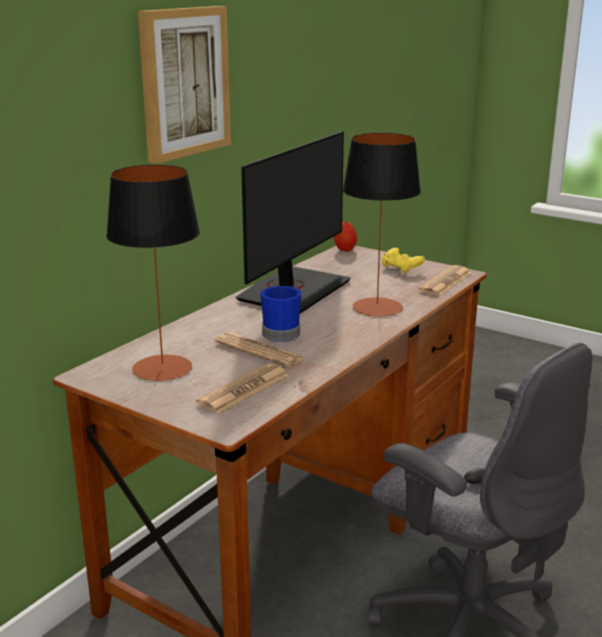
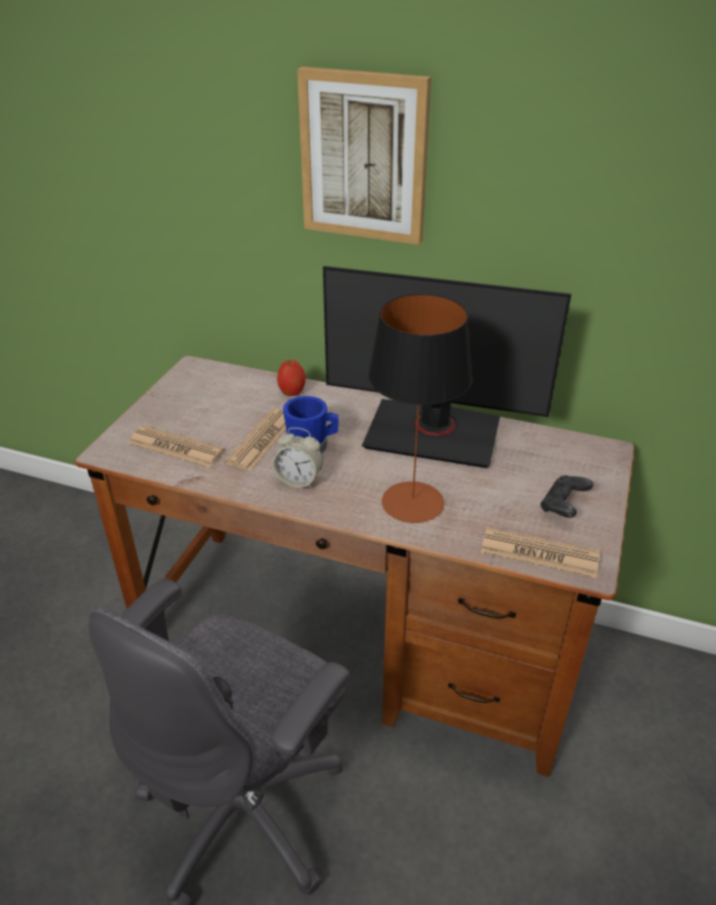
camera: 75 degrees right, 15 degrees up
(162, 368) = (212, 397): table lamp -> none
(329, 341) = (299, 480): none -> alarm clock
(345, 249) = (604, 449): apple -> apple (292, 392)
(401, 269) = (563, 506): yellow game controller -> black game controller

